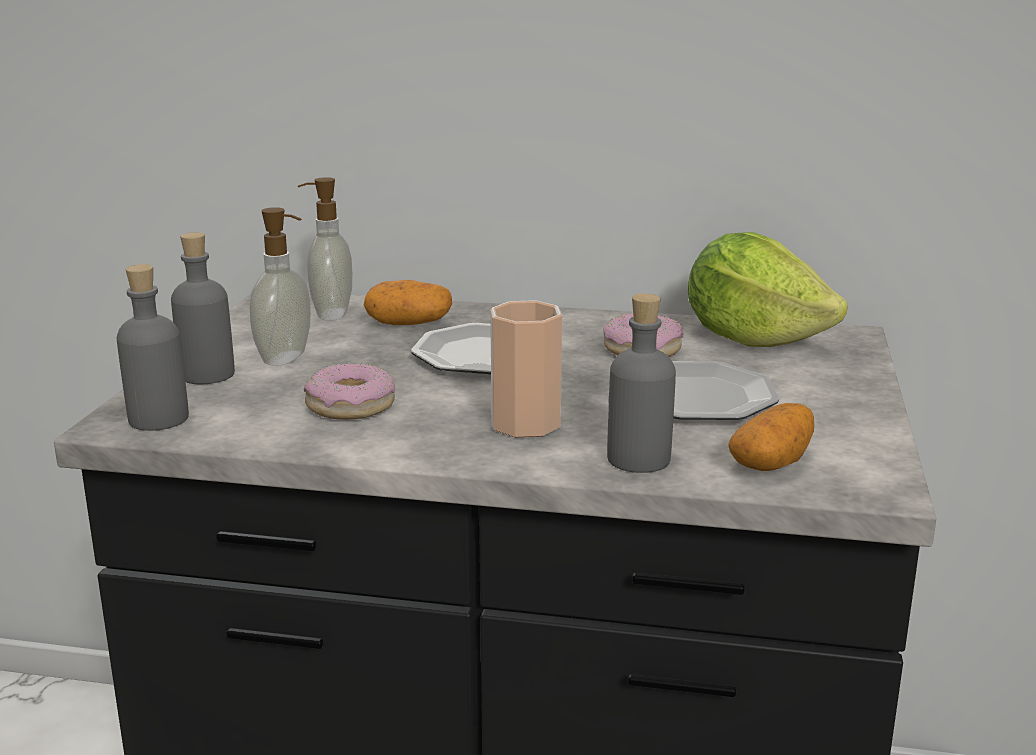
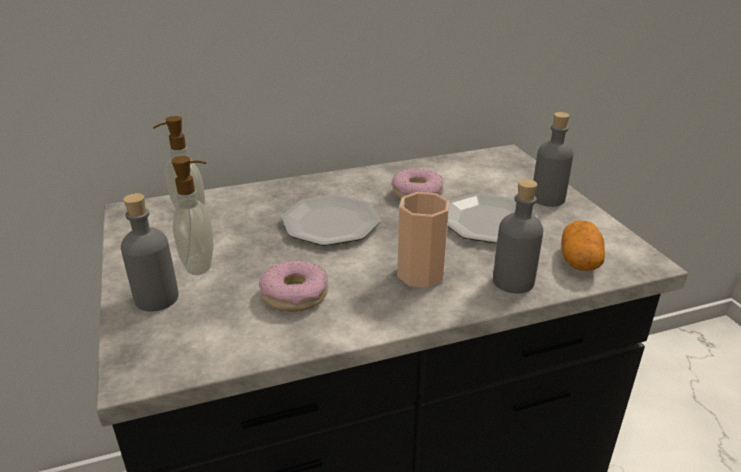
camera: 30 degrees left, 10 degrees up
(158, 419) = (165, 355): grey bottle -> grey bottle (547, 198)
(408, 324) = (253, 209): potato -> none
(754, 339) = (466, 169): lettuce -> none

